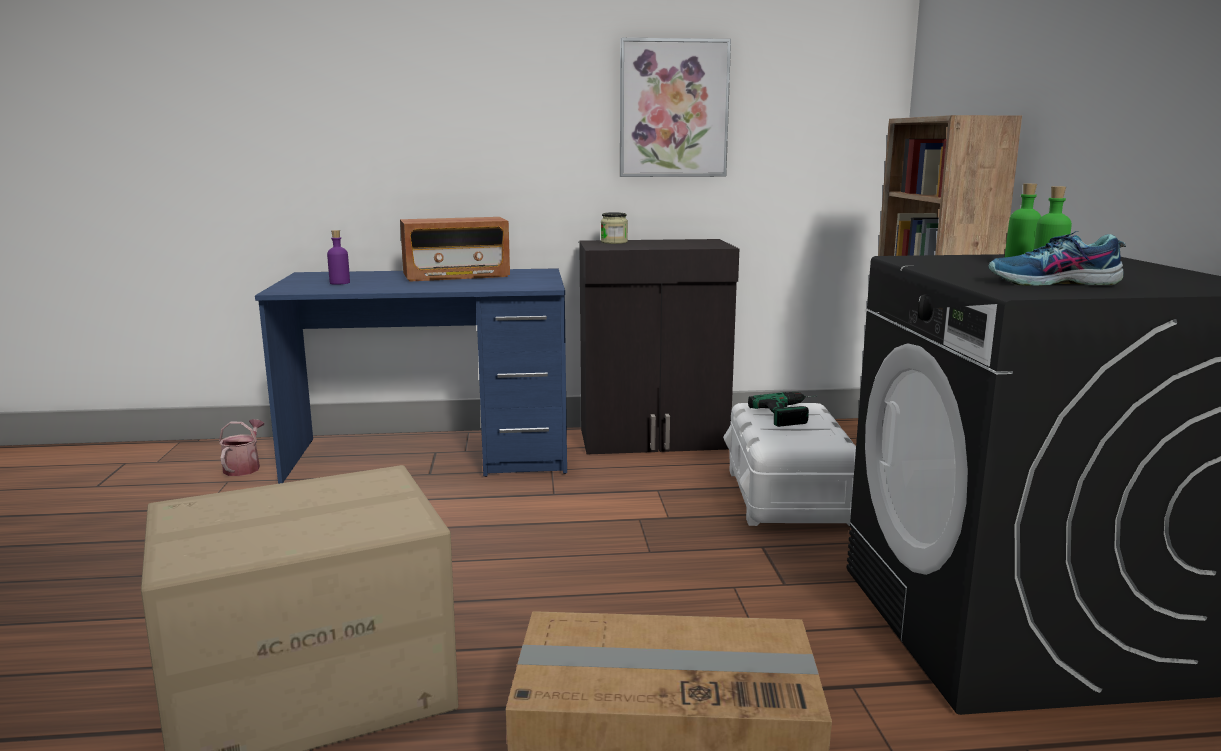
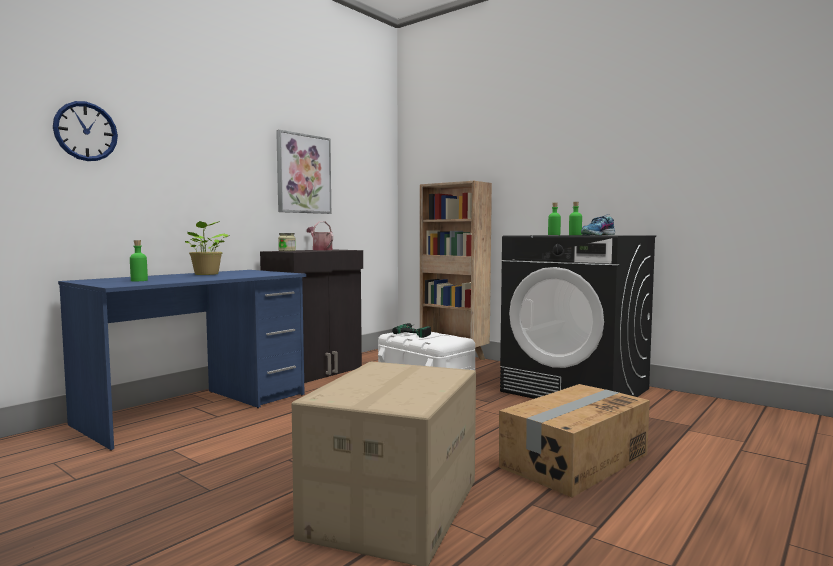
camera: 45 degrees left, 10 degrees down
(244, 467) = (47, 452): watering can -> watering can (320, 250)
(326, 81) = (86, 131): none -> wall clock
(339, 283) = (139, 280): purple bottle -> green bottle
(456, 276) = (206, 274): radio -> potted plant

